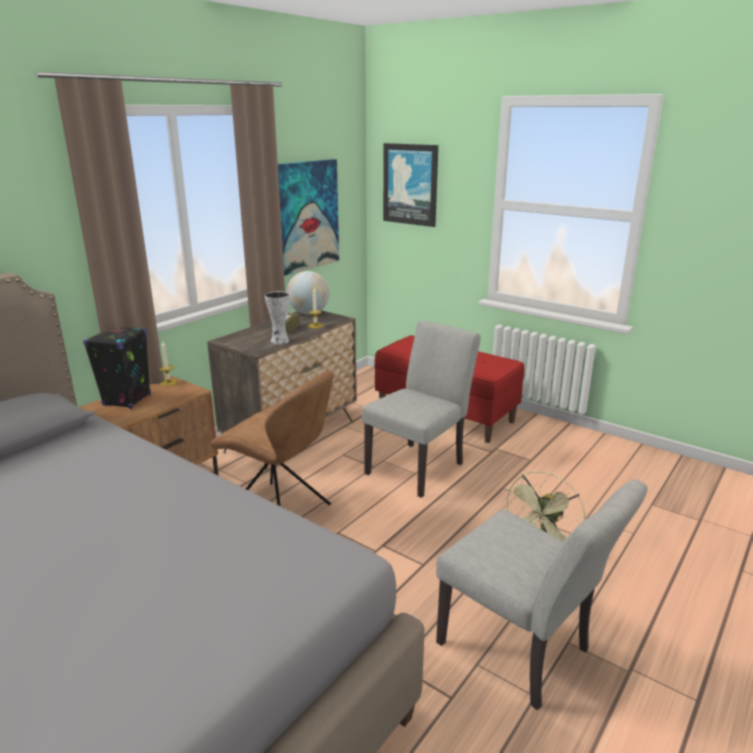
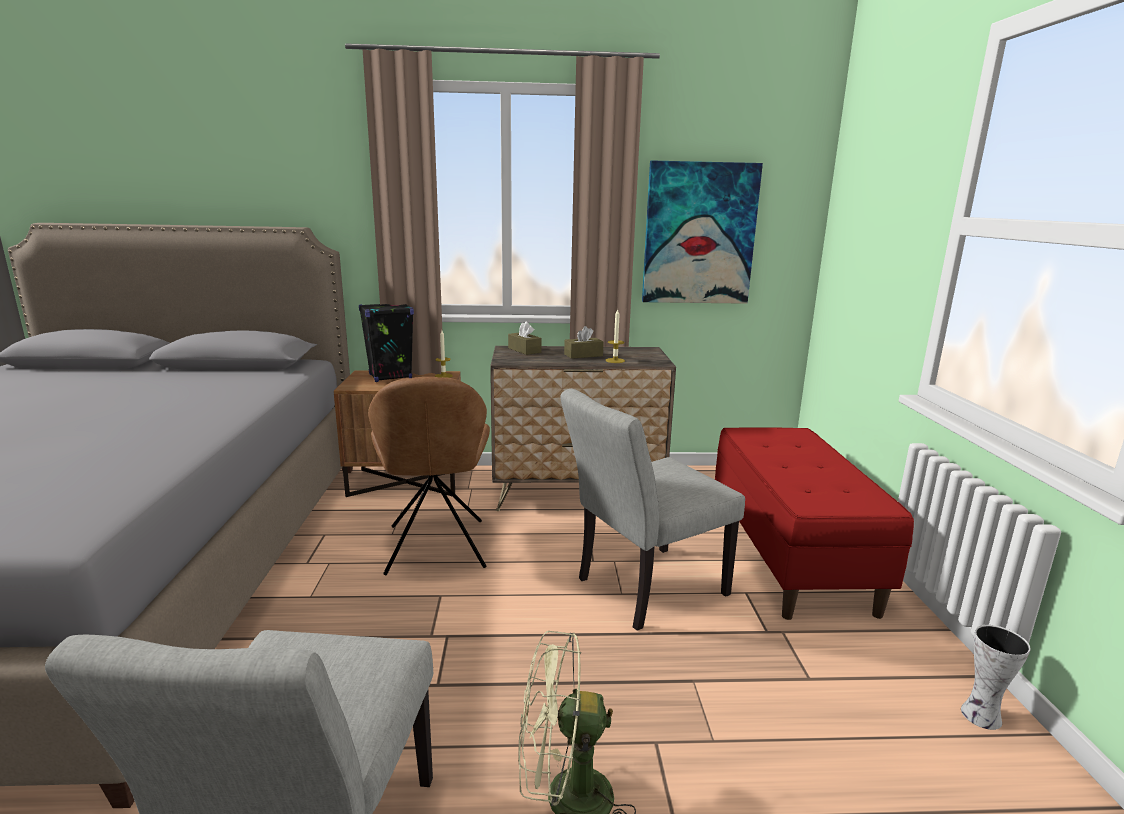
camera: 50 degrees right, 5 degrees down
(240, 338) = (524, 350): none -> brown tissue box
(279, 341) = (544, 361): vase -> vase (979, 715)
(309, 313) = (642, 351): globe -> none
(410, 184) = (865, 201): picture -> none
(420, 465) = (642, 589): grey chair -> grey chair turned 150 degrees clockwise

